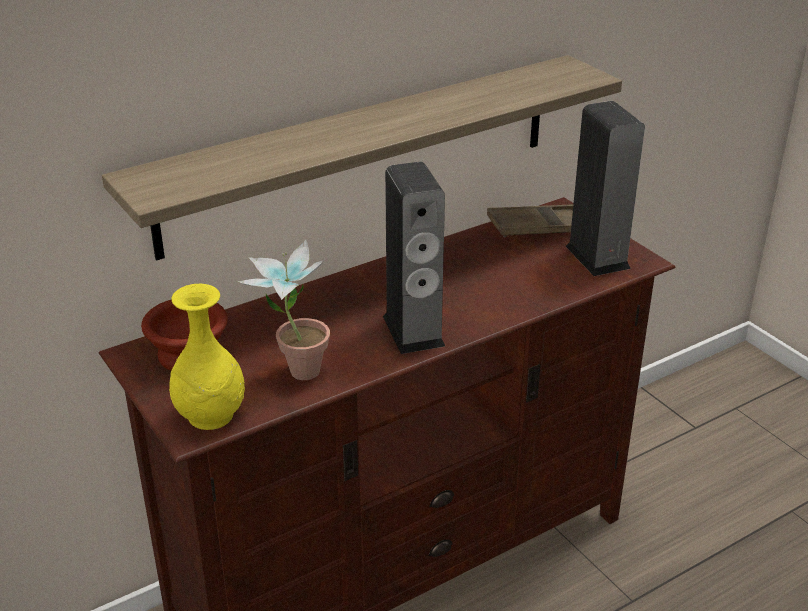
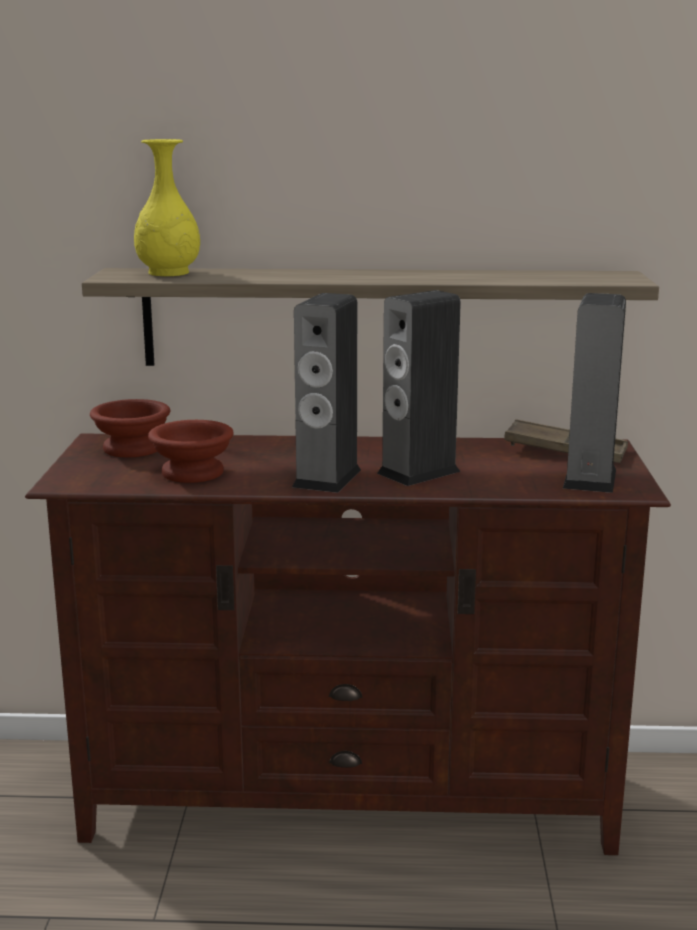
camera: 35 degrees right, 15 degrees down
(210, 416) = (87, 479): yellow vase -> yellow vase (167, 273)
(294, 369) = (192, 474): potted plant -> brown bowl
(472, 295) = (418, 472): none -> speaker

